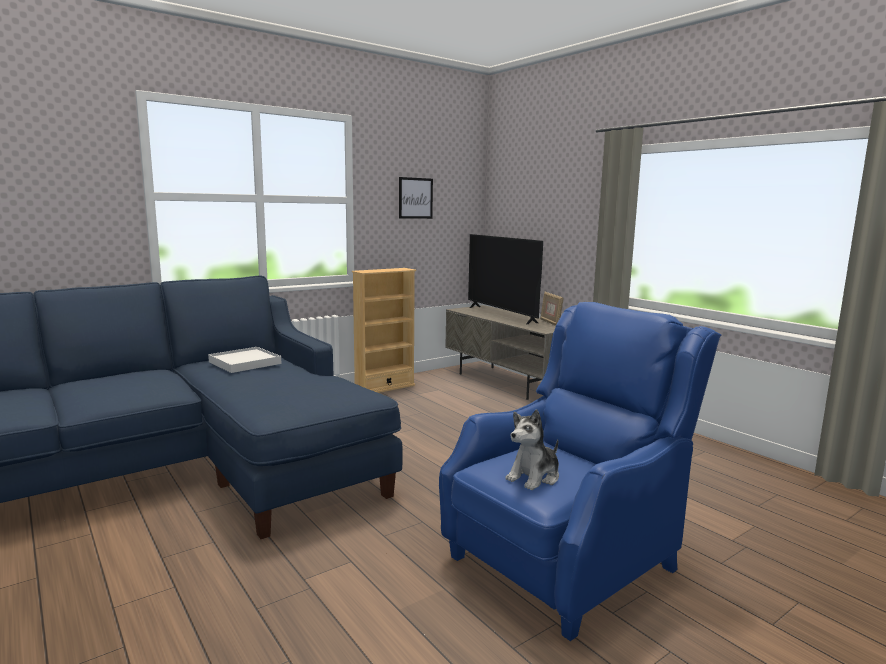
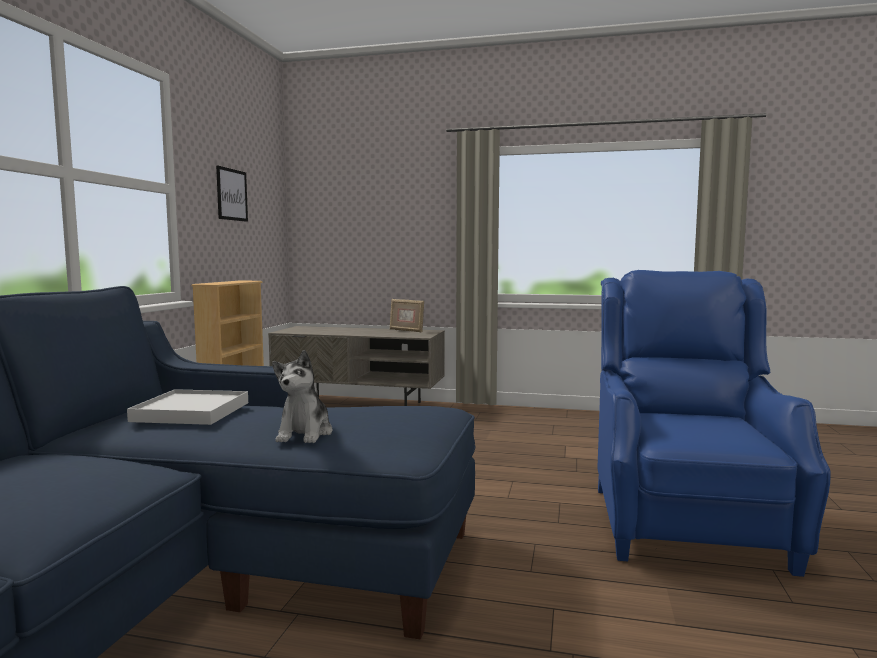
camera: 40 degrees left, 5 degrees down
(501, 314) = (342, 330): television -> none
(534, 477) = (715, 434): plush toy -> plush toy (305, 434)

